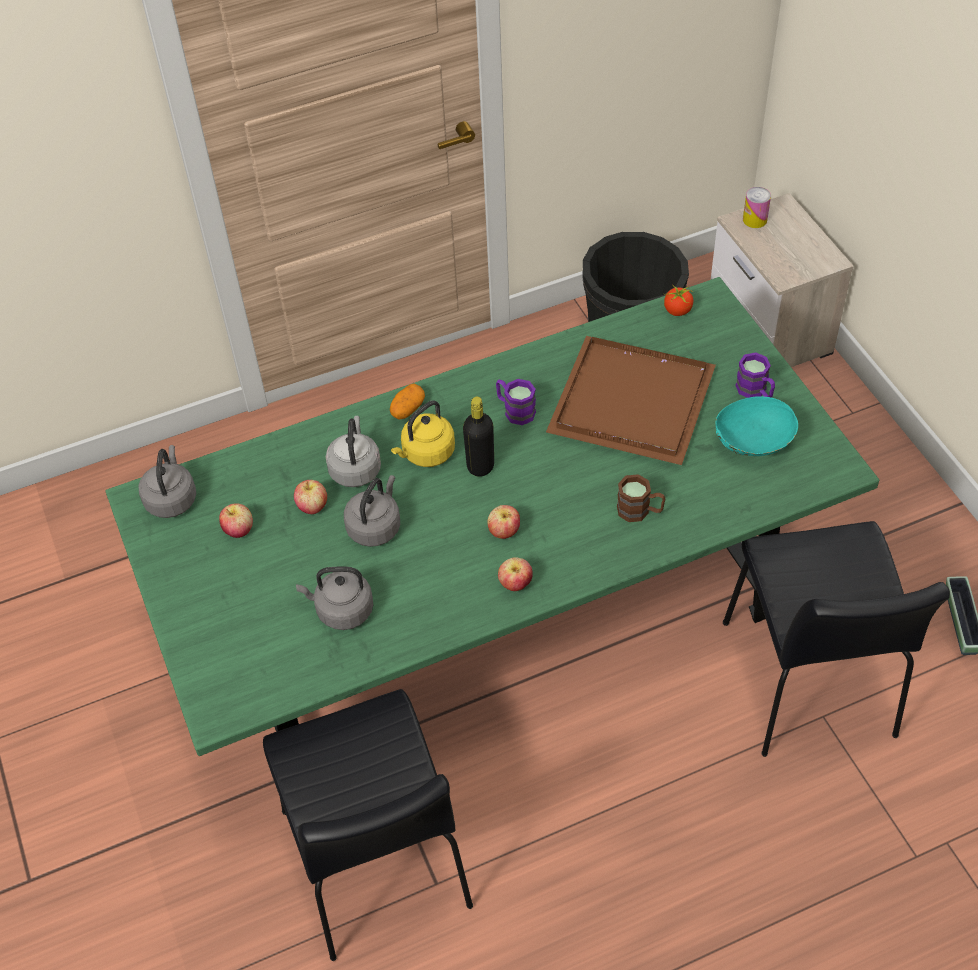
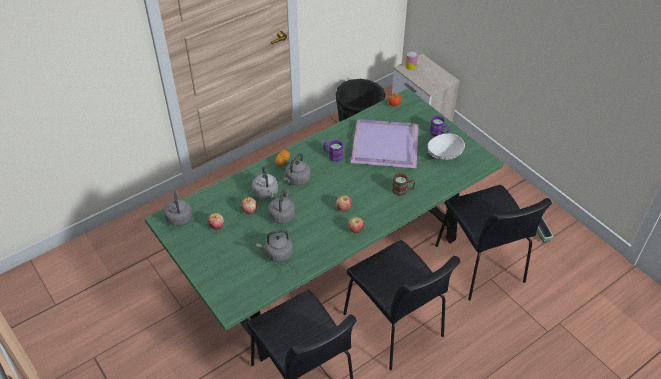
camera: 15 degrees left, 5 degrees down
(426, 453) = (297, 180): yellow kettle -> grey kettle
(480, 466) = (324, 181): black bottle -> none
(592, 787) = (395, 327): none -> black chair
(635, 401) = (386, 144): brown tray -> purple tray
(753, 444) = (444, 155): turquoise bowl -> white bowl

